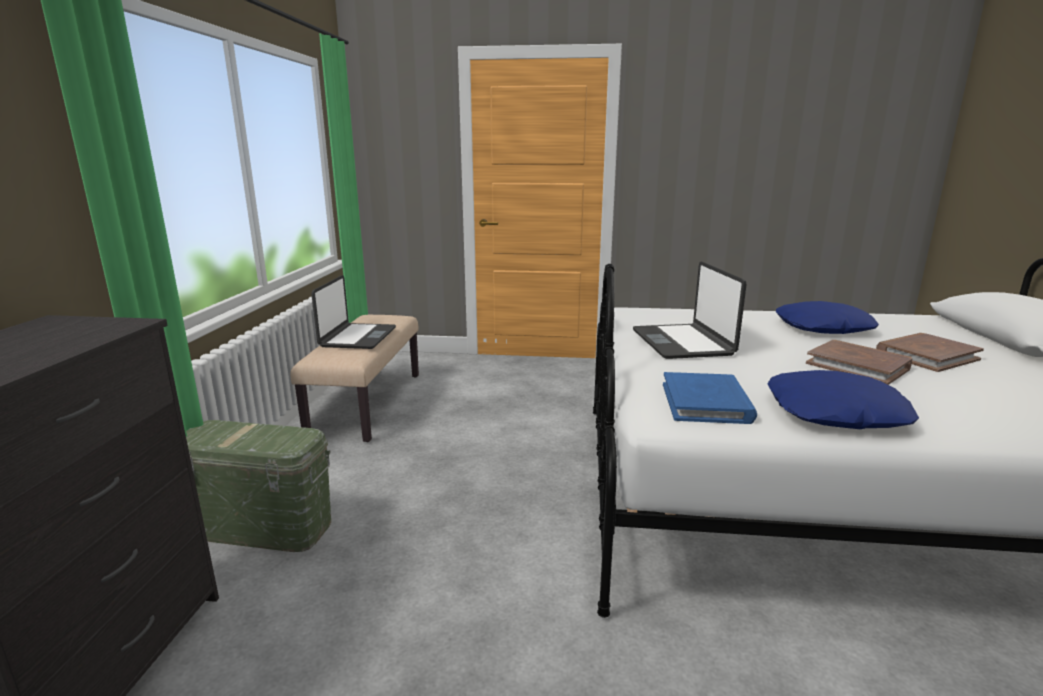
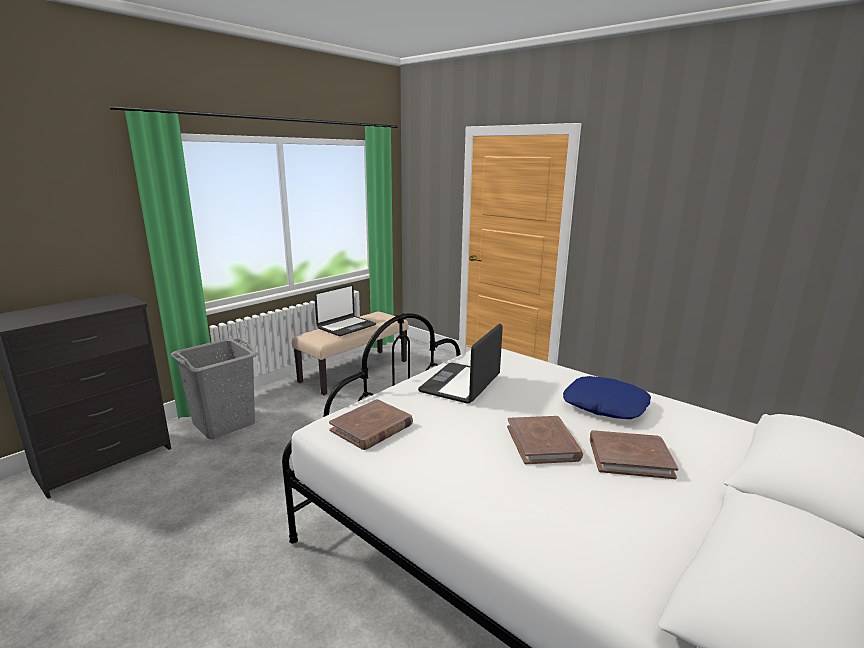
camera: 35 degrees right, 0 degrees up
(262, 528) = (223, 424): green storage box -> grey laundry basket
(706, 403) = (371, 427): blue book -> brown book
(835, 413) = (430, 465): blue pillow -> none

